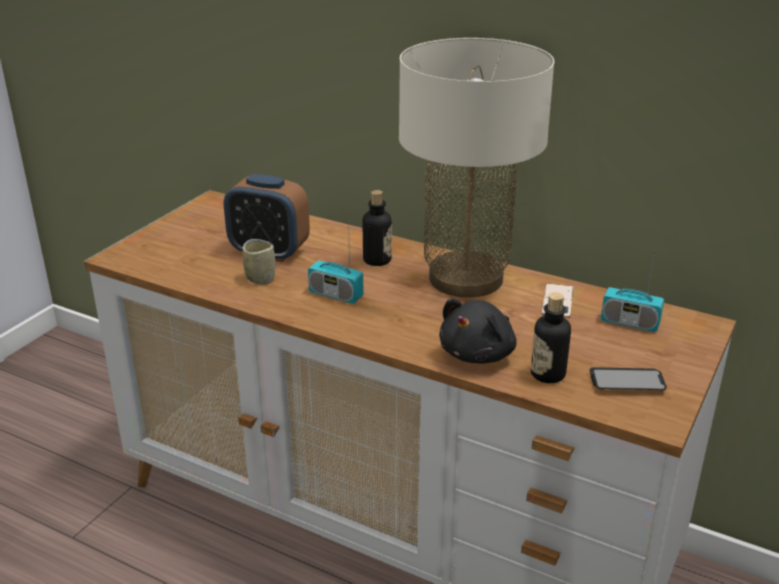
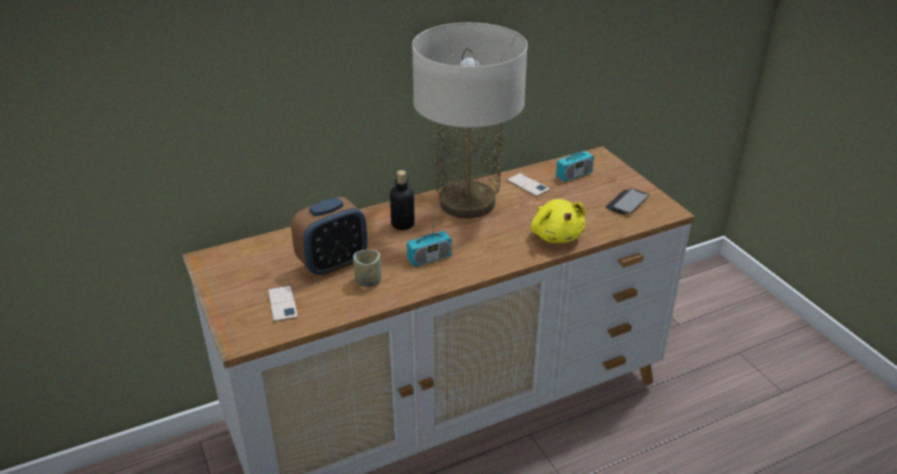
camera: 55 degrees left, 5 degrees up
(184, 254) = (282, 304): none -> phone
(479, 354) = (556, 235): black plush toy -> yellow plush toy
(547, 374) = (598, 223): bottle -> none

